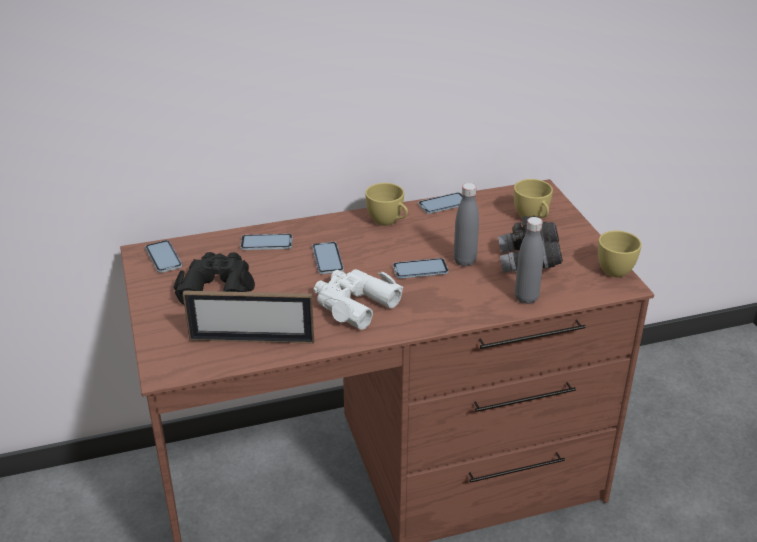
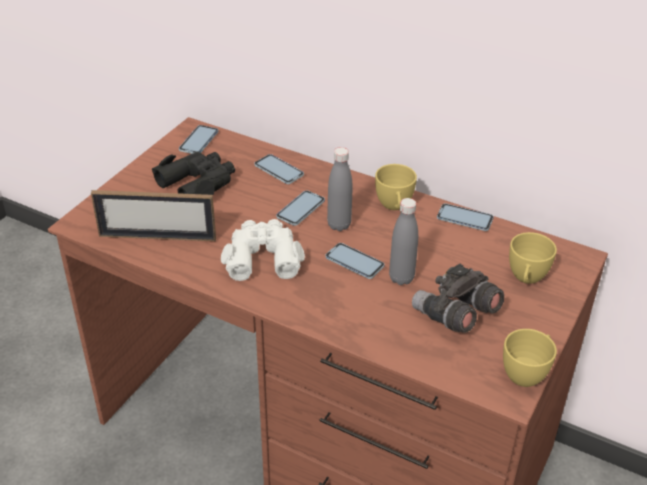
camera: 45 degrees right, 5 degrees up
(251, 340) = (157, 237): picture frame -> picture frame turned 45 degrees counterclockwise
(526, 298) = (400, 343): grey bottle -> grey bottle (339, 225)

